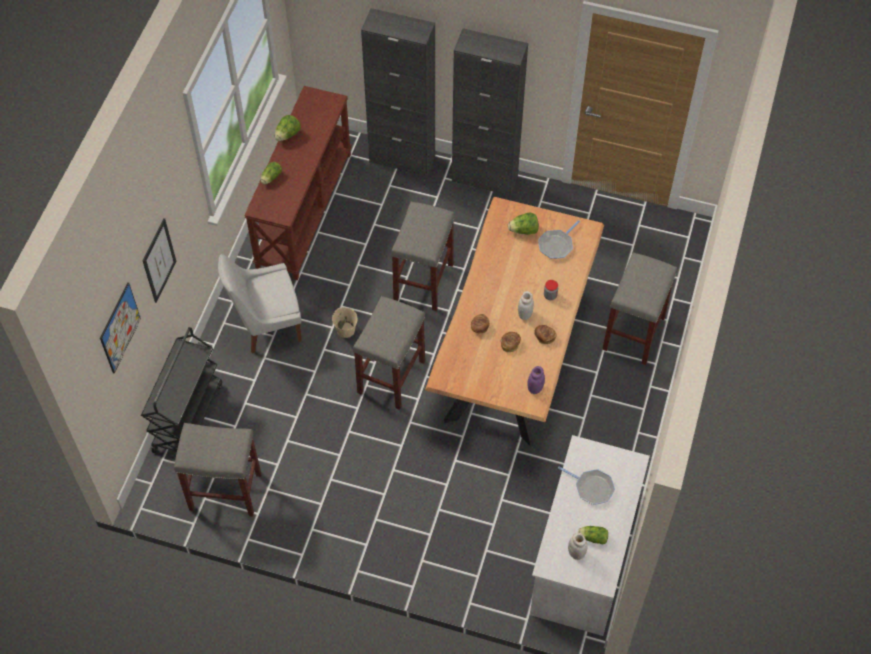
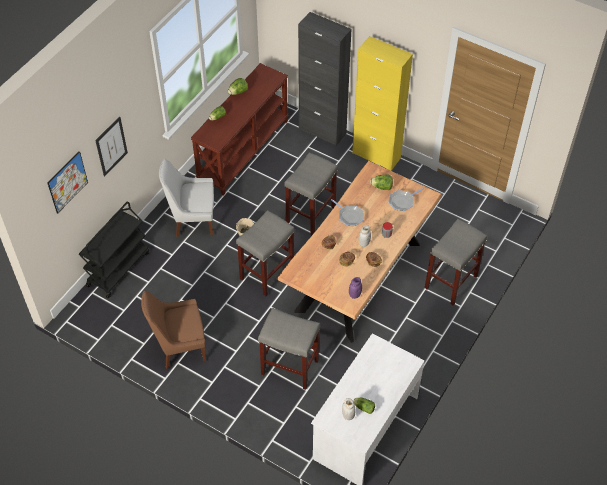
camera: 15 degrees right, 5 degrees down
(224, 491) = (126, 323): grey stool -> grey stool (289, 367)
(307, 506) = (179, 346): none -> brown chair
(484, 178) = (376, 155): black cabinet -> yellow cabinet
(592, 488) = (374, 373): frying pan -> frying pan (349, 216)

